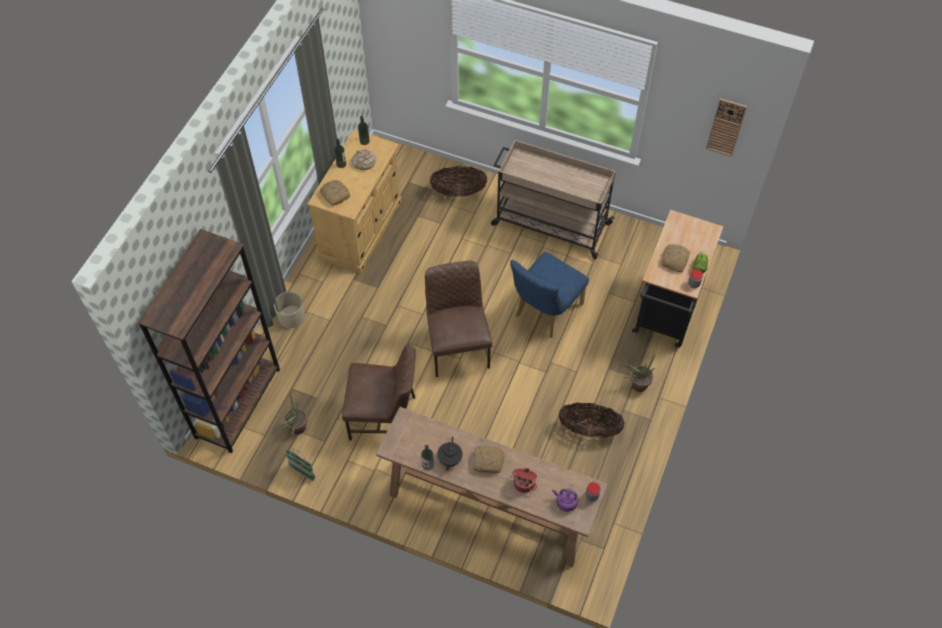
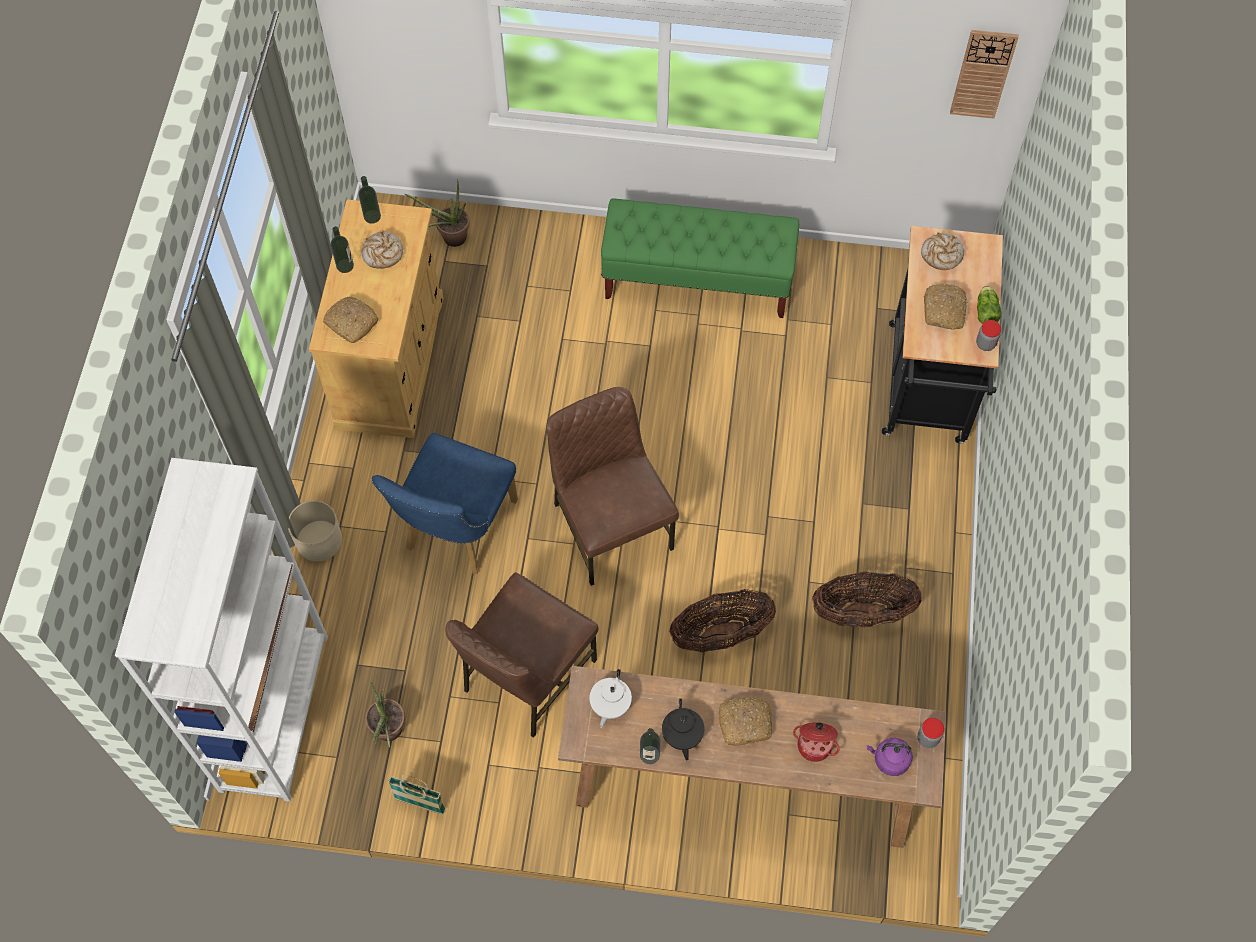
camera: 15 degrees left, 5 degrees up
(238, 403) = (274, 712): brown bookcase -> white bookcase
(384, 417) = (527, 675): brown chair -> brown chair turned 135 degrees clockwise
(414, 433) = (610, 705): none -> white teapot
(458, 192) = (533, 260): basket -> basket (721, 633)
(544, 312) = (733, 434): blue chair -> blue chair (455, 531)
(549, 224) = (698, 281): beige cart -> green bench
(635, 385) = (913, 521): potted plant -> potted plant (449, 238)
(683, 229) = (941, 255): none -> bread

